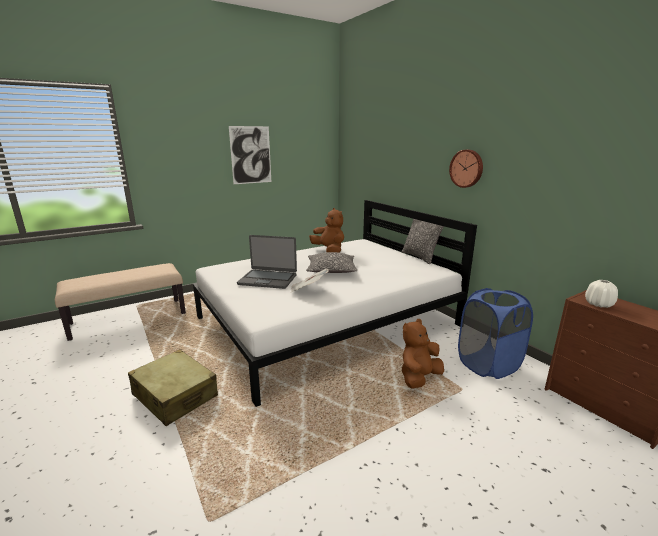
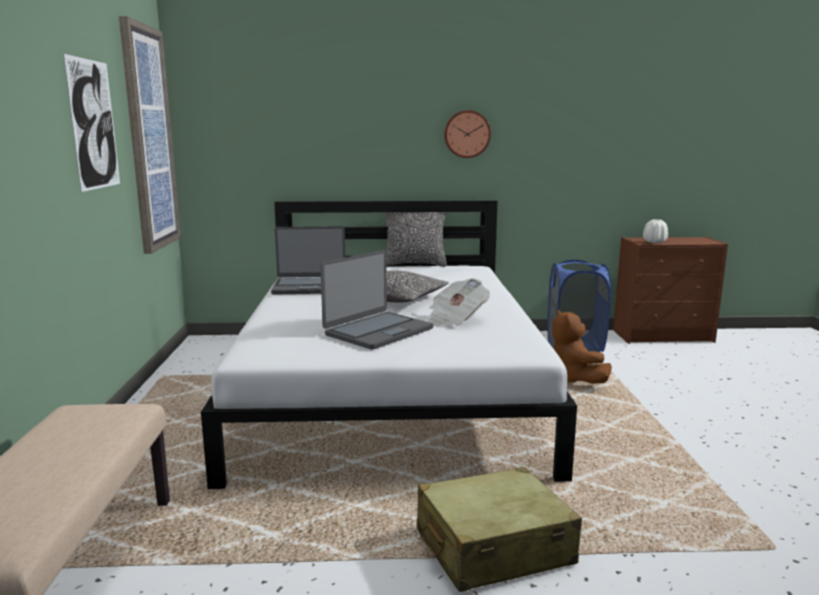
camera: 60 degrees left, 5 degrees down
(310, 160) = (149, 139): none -> picture
(329, 251) = (310, 287): brown plush toy -> laptop

